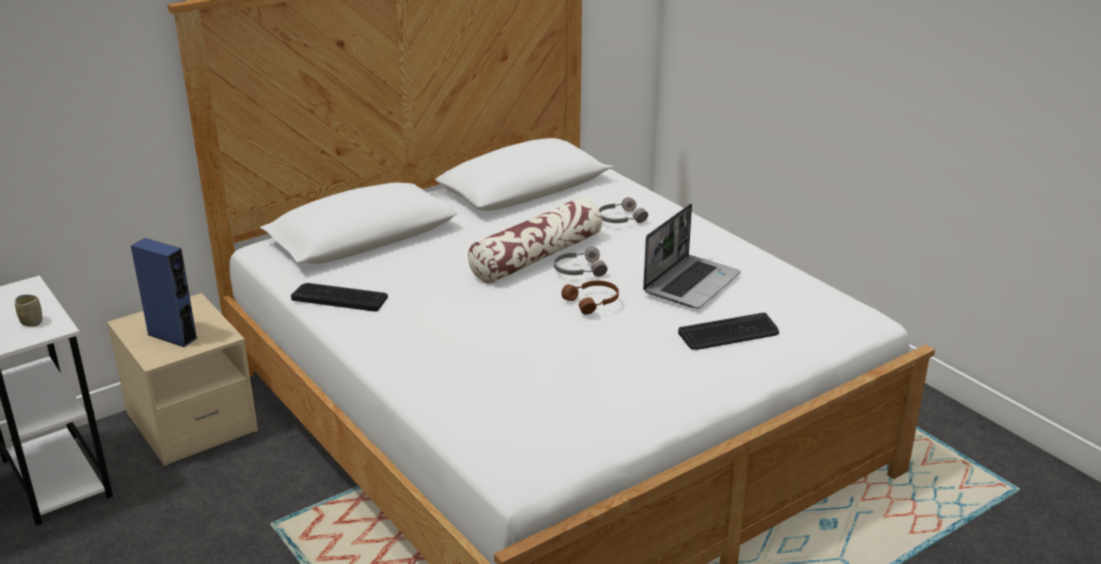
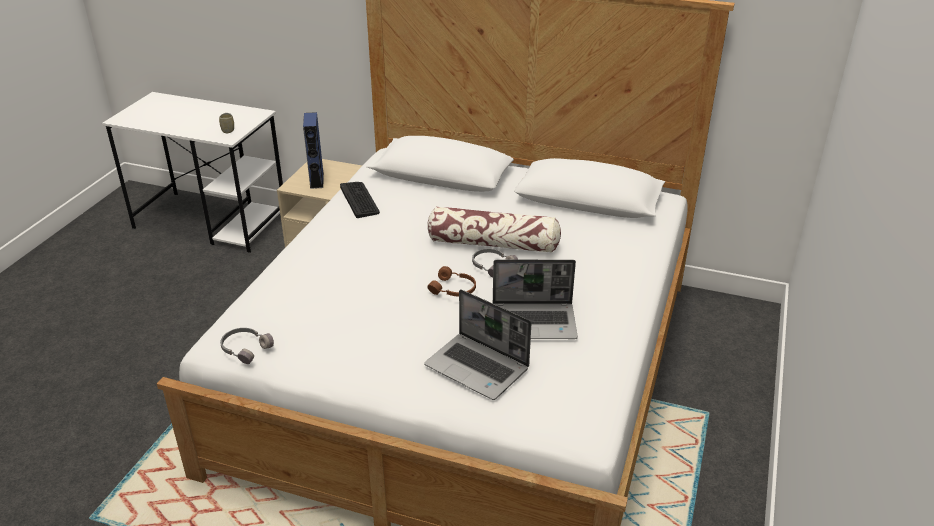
camera: 55 degrees right, 5 degrees up
(620, 219) = (595, 254): grey headphones -> grey headphones (245, 348)
(729, 333) = (478, 367): keyboard -> laptop

